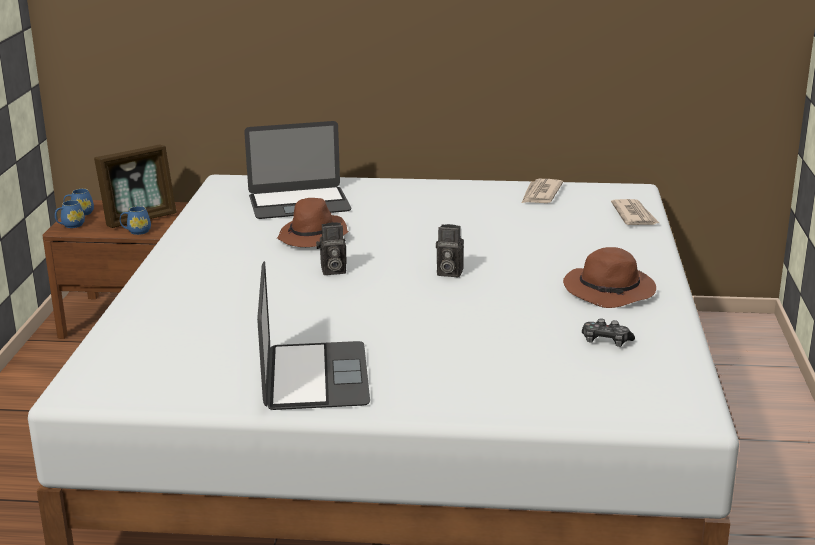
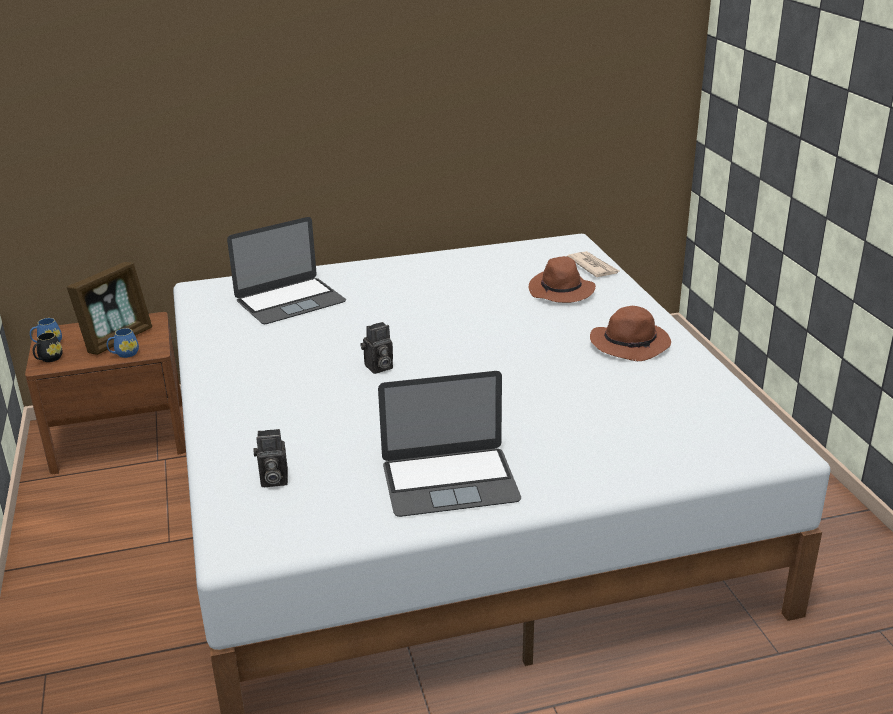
camera: 20 degrees left, 5 degrees up
(70, 225) = (48, 359): blue mug -> black mug
(313, 237) = (332, 335): brown hat -> brown hat (561, 291)
(315, 376) = (450, 481): laptop -> laptop turned 105 degrees clockwise
(448, 272) = (483, 351): camera -> camera (272, 480)
(540, 194) = (500, 258): newspaper -> none
(606, 341) = (665, 394): game controller -> none

